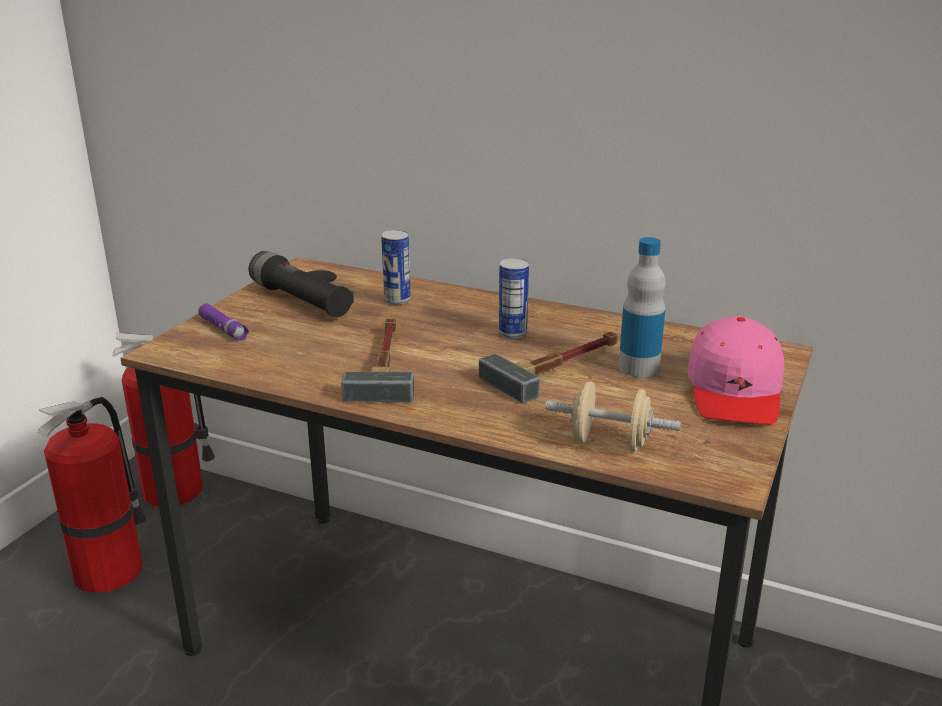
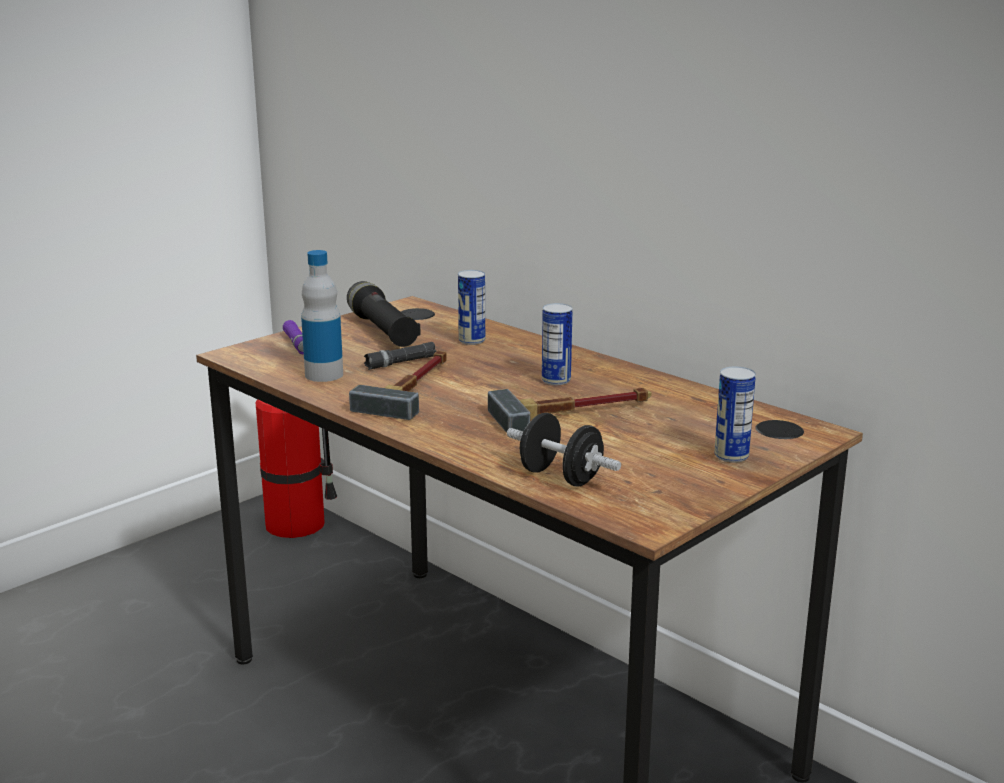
camera: 20 degrees right, 5 degrees down
(111, 568) = (208, 579): fire extinguisher -> none
(348, 335) = (400, 362): none -> black flashlight
(609, 443) = (561, 477): beige dumbbell -> black dumbbell
(639, 367) = (653, 424): bottle -> bottle (324, 375)
(735, 390) = (731, 456): pink cap -> can

